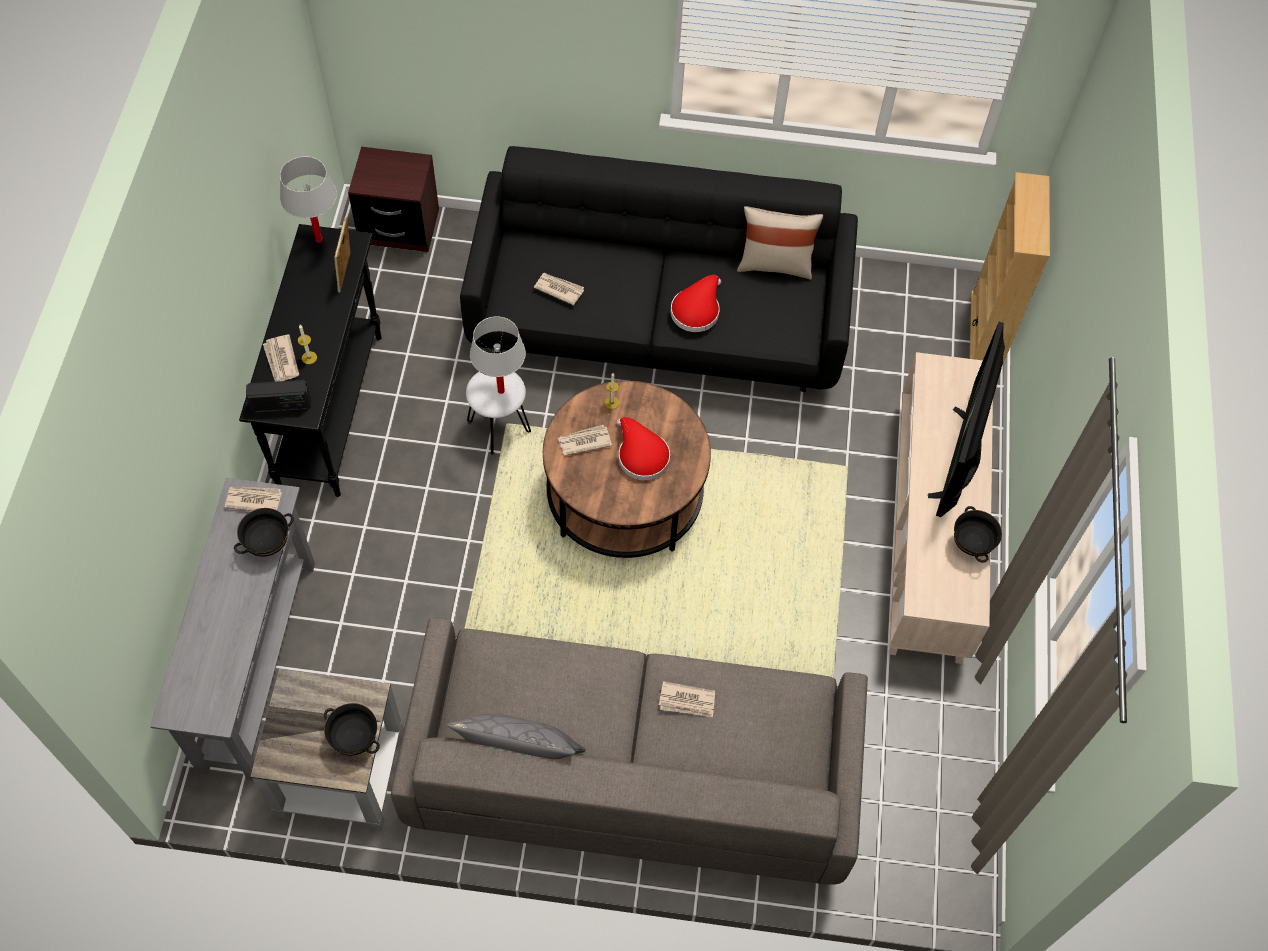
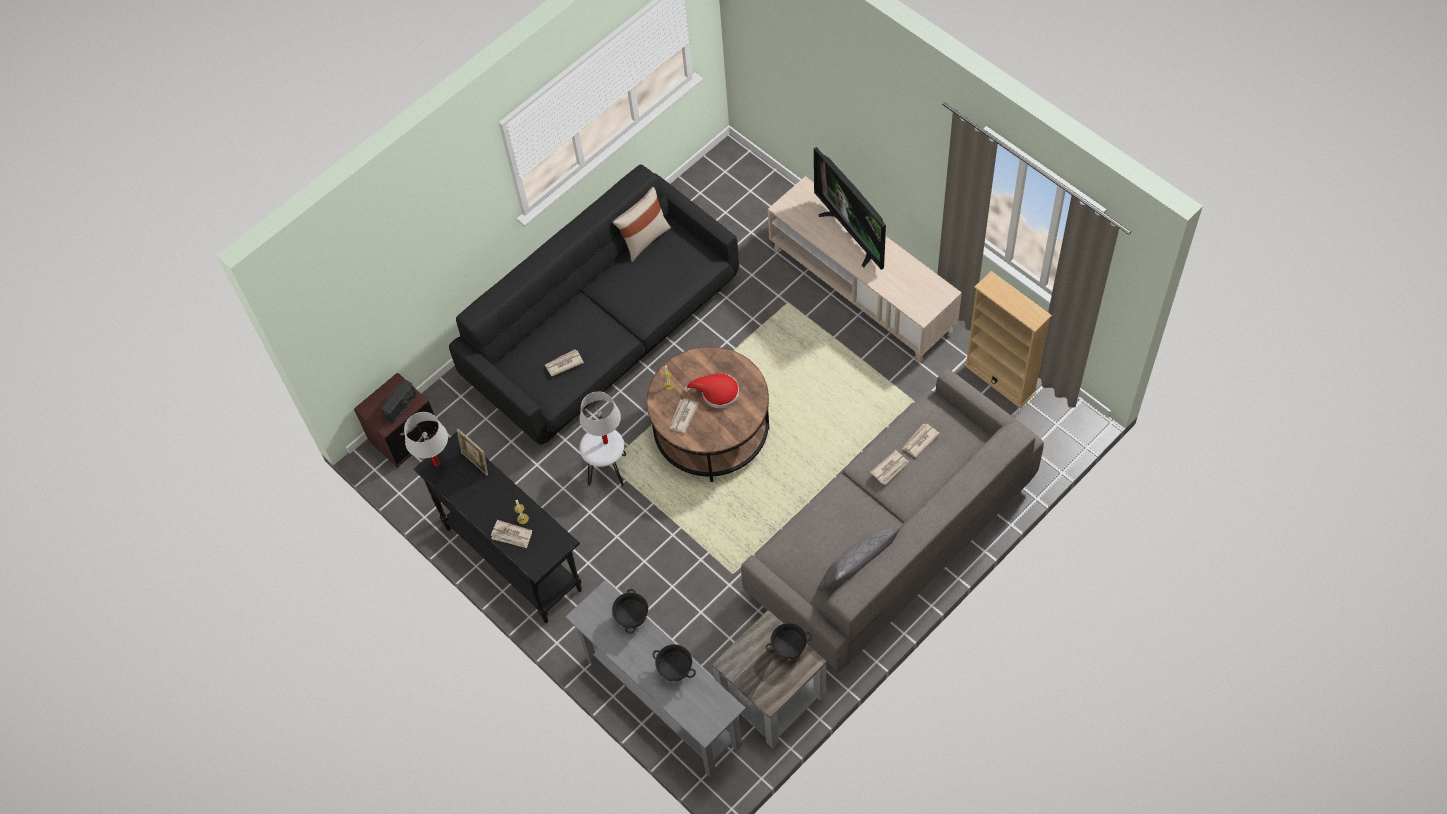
camera: 45 degrees left, 0 degrees up
(253, 500) = (594, 609): newspaper -> newspaper (919, 441)
(281, 405) = (545, 553): radio -> radio (401, 407)
(697, 310) = (642, 300): red hat -> none
(972, 544) = (908, 266): black bowl -> black bowl (675, 670)
(986, 331) = (758, 170): beige bookcase -> beige bookcase (1000, 379)

